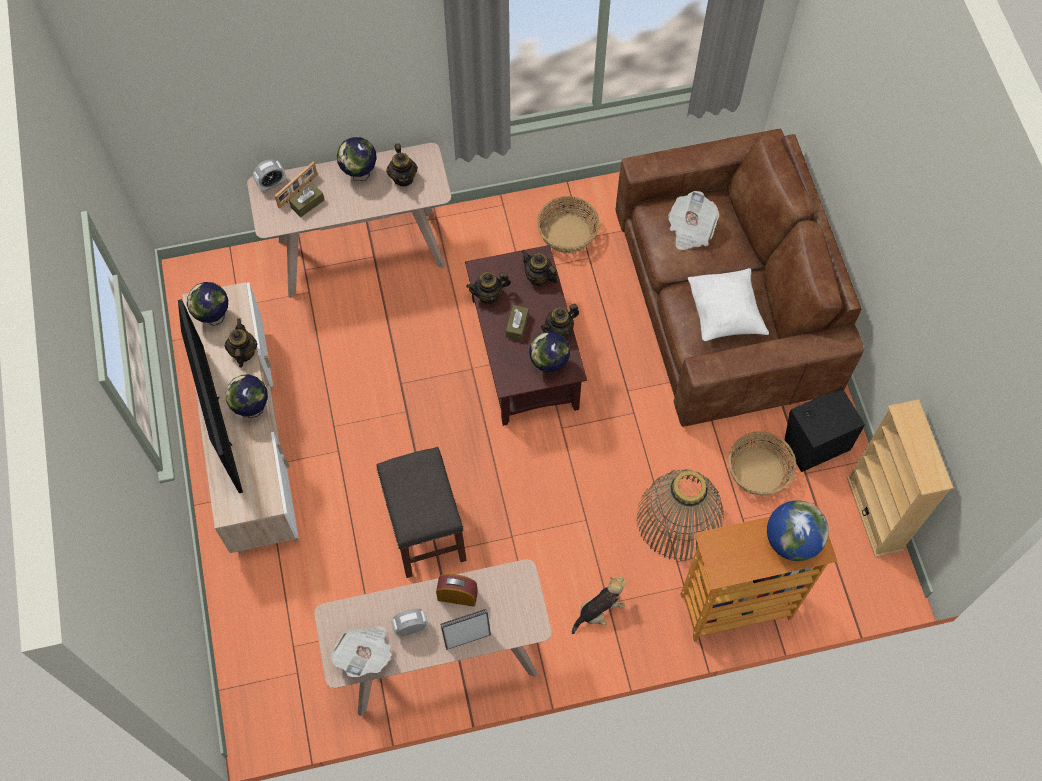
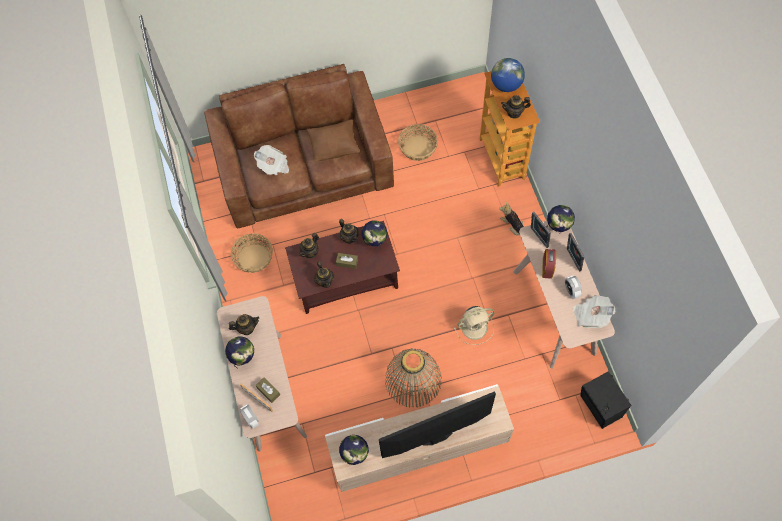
camera: 90 degrees left, 0 degrees up
(243, 352) = (382, 429): teapot -> teapot (514, 113)
(252, 409) = (425, 417): globe -> globe (558, 228)
(427, 533) = (475, 327): grey stool -> beige fan
(512, 587) = (538, 238): none -> picture frame
(679, 519) = (452, 188): basket -> basket (413, 380)
(724, 314) = (334, 147): white pillow -> brown pillow
(814, 443) = (398, 120): black speaker -> black speaker (599, 408)
(874, 513) = (438, 92): beige bookcase -> none

